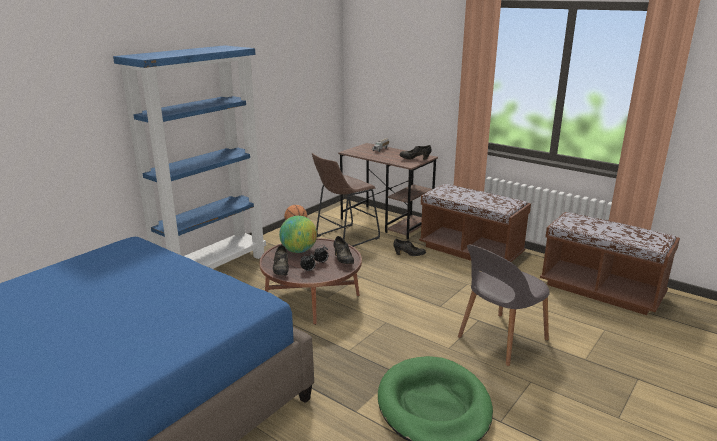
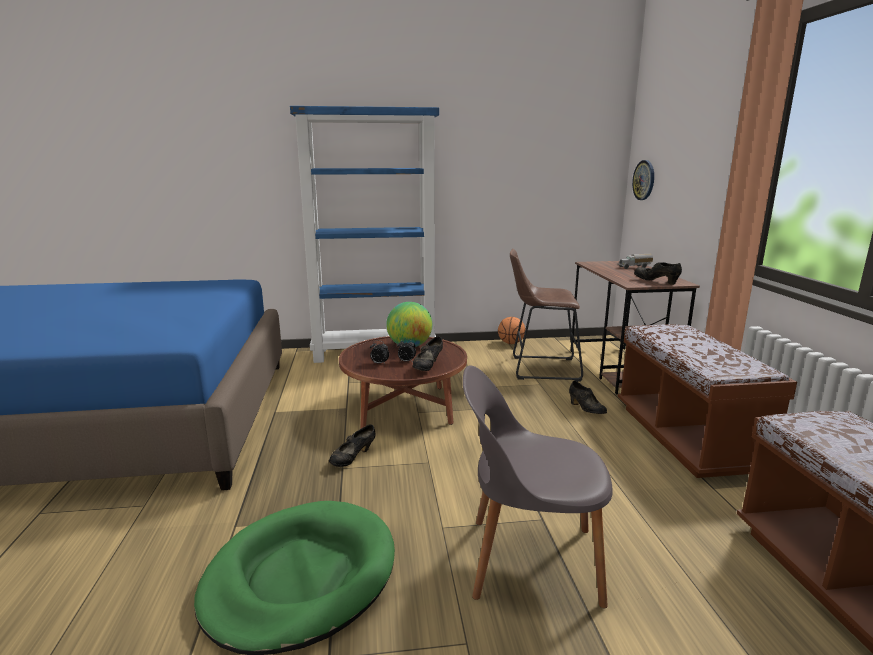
camera: 45 degrees right, 5 degrees down
(281, 270) = (357, 355): black shoe -> black shoe (353, 458)
(365, 84) = (644, 180): none -> wall clock

